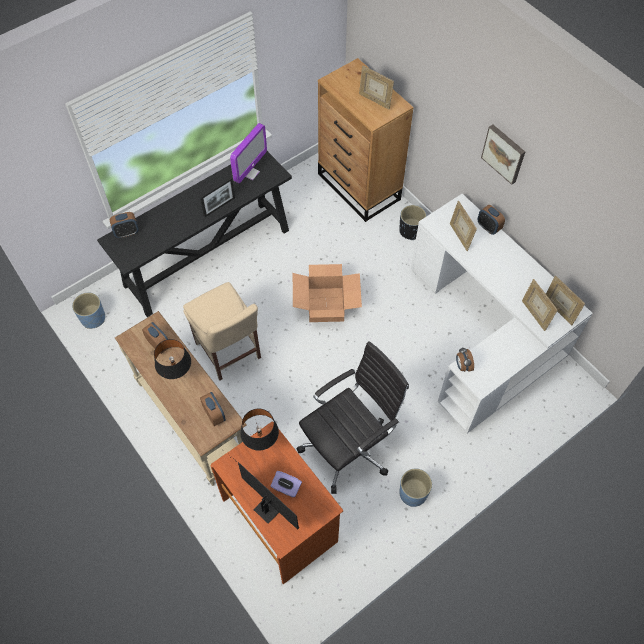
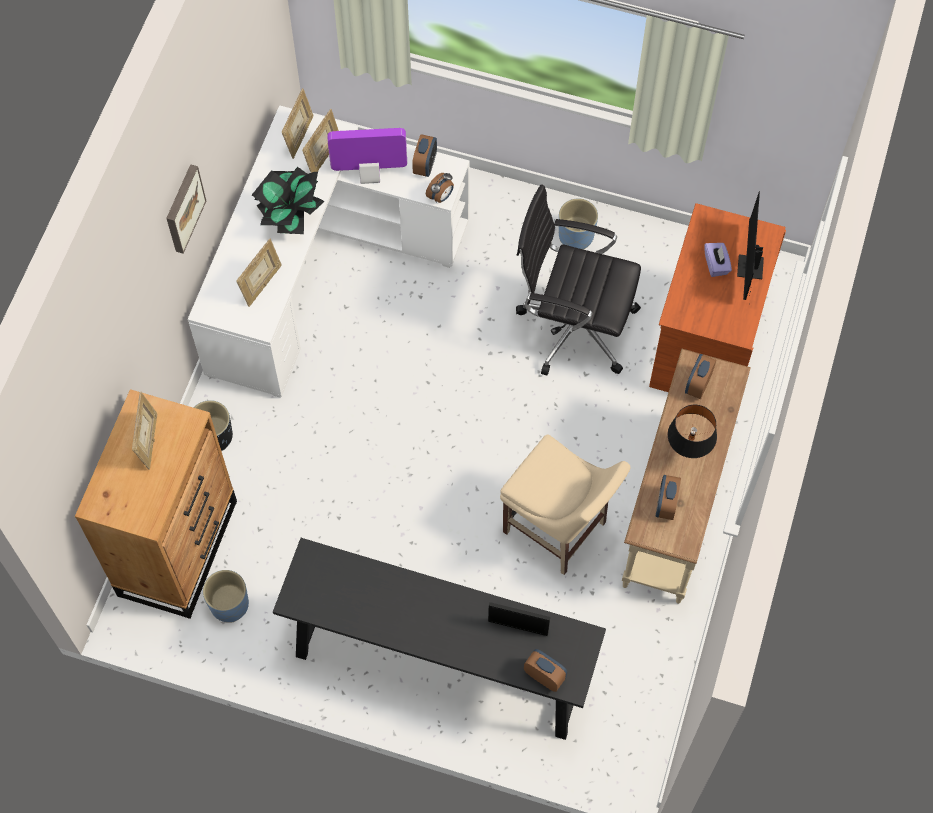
camera: 125 degrees left, 5 degrees up
(93, 318) = (640, 737): blue planter -> blue planter (229, 604)
(219, 207) = (418, 590): picture frame -> picture frame (518, 627)
(229, 353) = (558, 530): beige chair -> beige chair turned 105 degrees clockwise
(250, 173) = (333, 593): monitor -> monitor (370, 175)
(262, 444) = (692, 316): black table lamp -> none
(326, 305) = (405, 465): cardboard box -> none
(488, 227) = (225, 262): alarm clock -> alarm clock (425, 165)
(502, 275) = (289, 213): none -> potted plant

